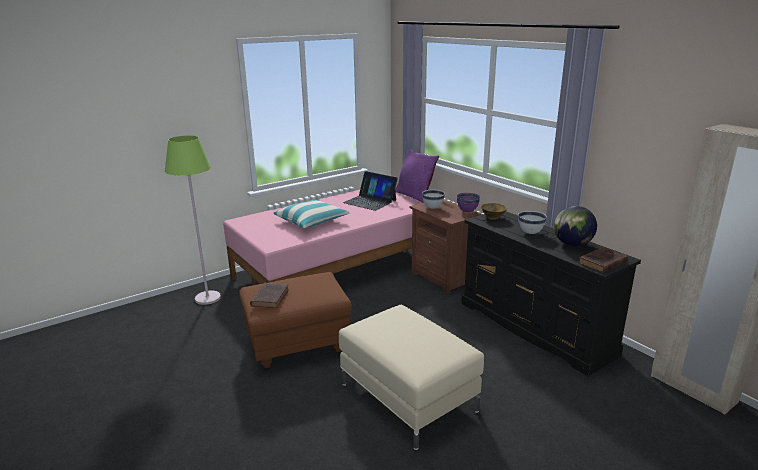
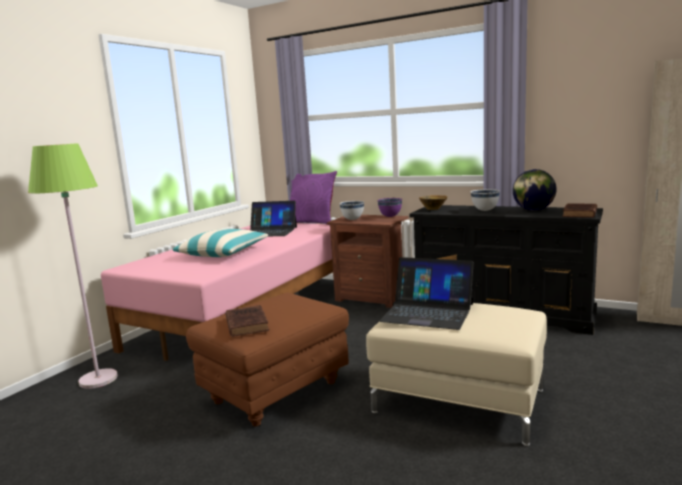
camera: 25 degrees left, 10 degrees down
(392, 325) = (427, 312): none -> laptop

